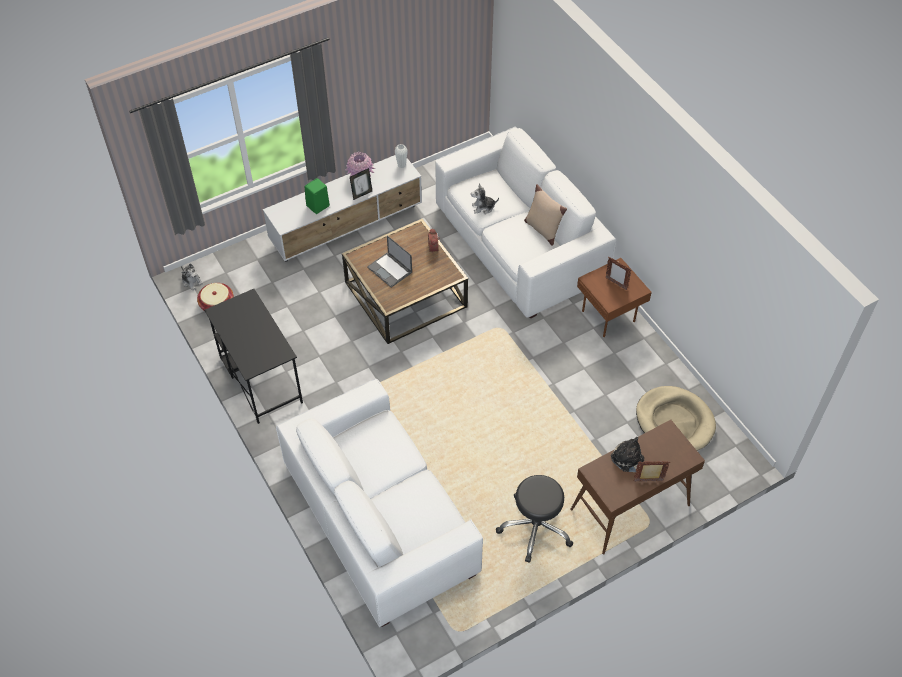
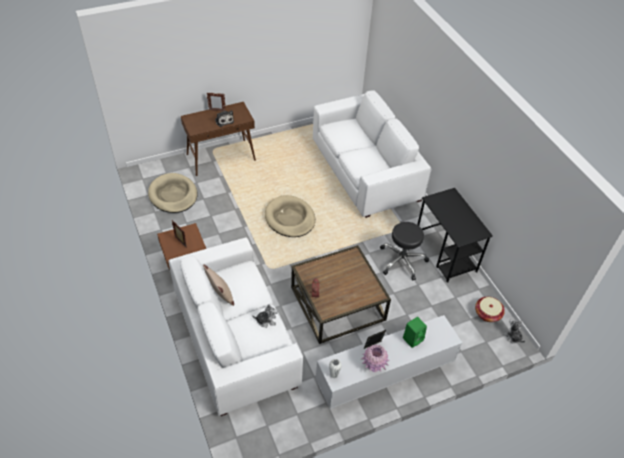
camera: 175 degrees left, 5 degrees down
(390, 270) = (351, 279): laptop -> none
(489, 406) = (290, 218): none -> beige dog bed
(535, 526) = (277, 155): black stool -> black stool (402, 260)

